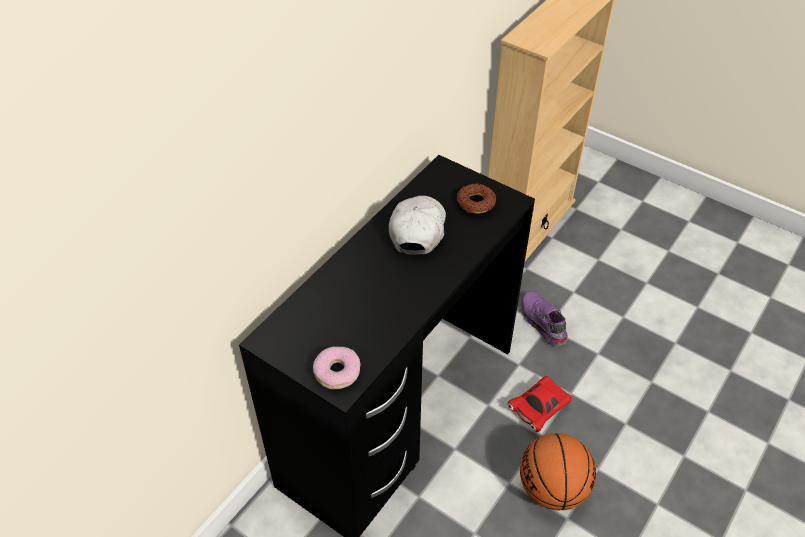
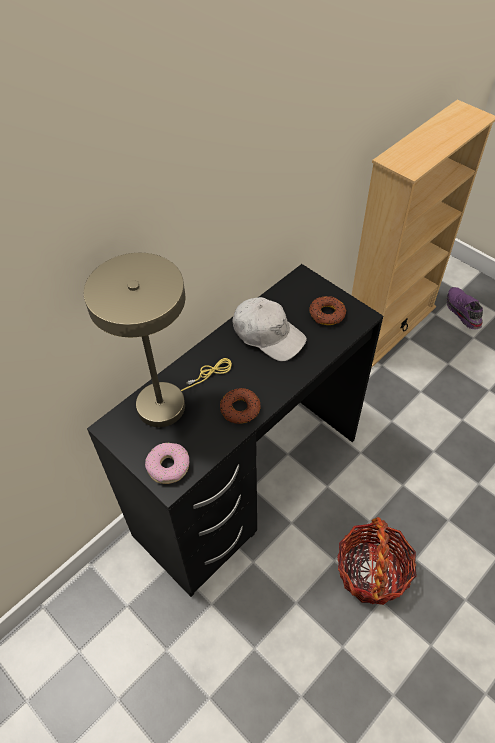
camera: 10 degrees right, 5 degrees up
(323, 307) = (169, 401): none -> beige table lamp
(402, 306) = (240, 409): none -> donut
(417, 229) = (268, 335): white cap -> white cap turned 105 degrees clockwise
(538, 408) = (371, 495): red toy car -> none
(541, 322) = (387, 416): purple shoe -> purple shoe (462, 312)
(552, 488) = (371, 571): basketball -> basket

